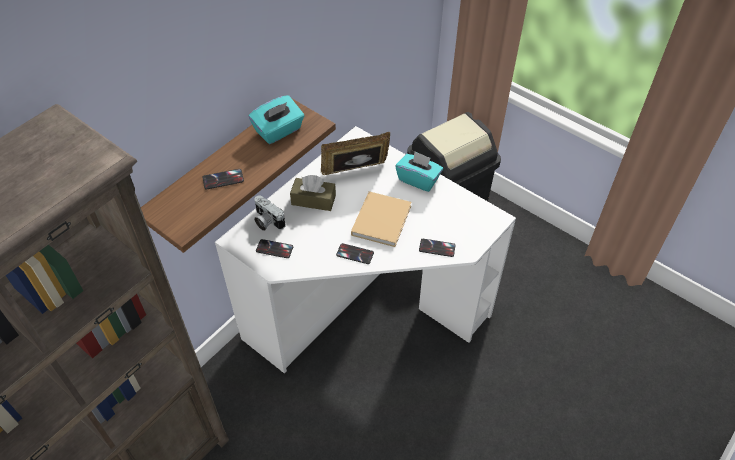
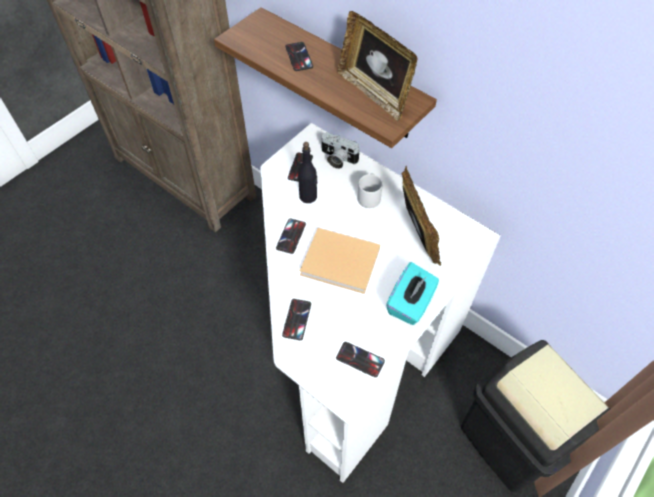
camera: 90 degrees right, 5 degrees up
(267, 221) = (337, 159): camera -> camera turned 105 degrees counterclockwise
(279, 131) = (374, 93): turquoise tissue box -> picture frame
(311, 242) = (308, 196): none -> black bottle
(313, 200) = (369, 197): brown tissue box -> grey mug
(467, 210) = (360, 359): none -> phone

